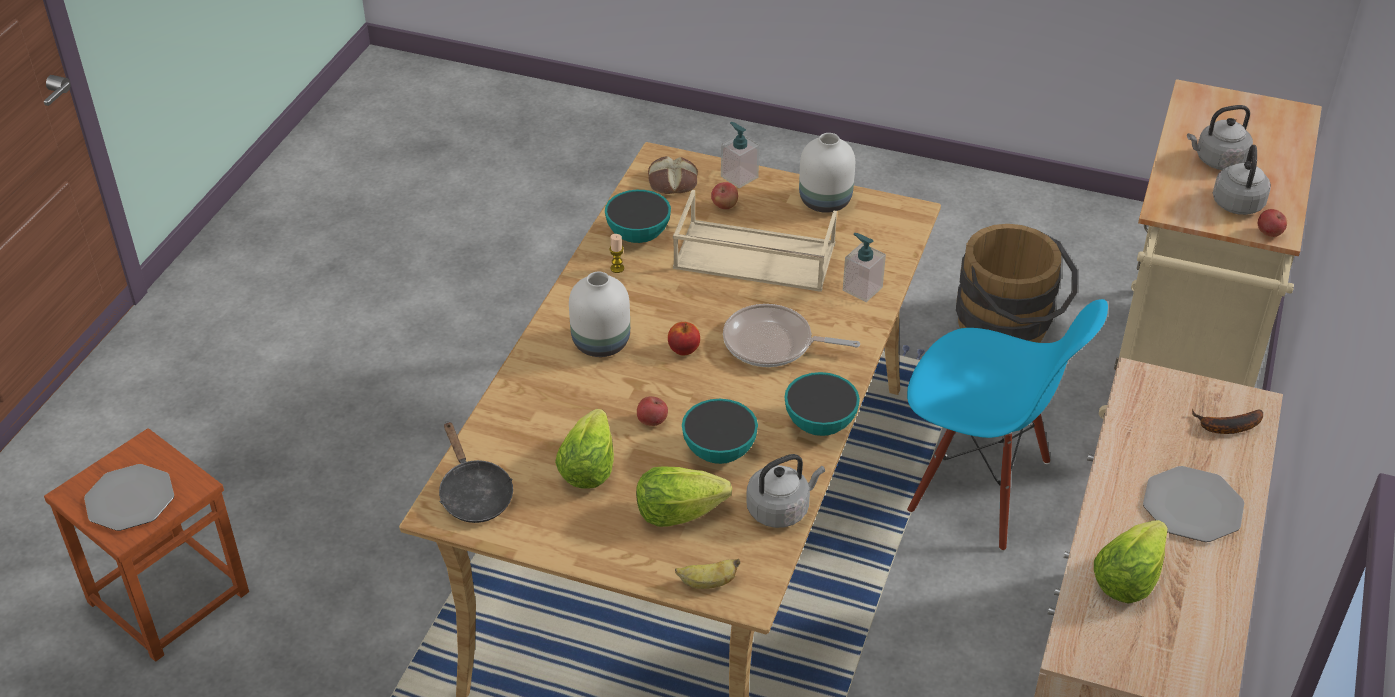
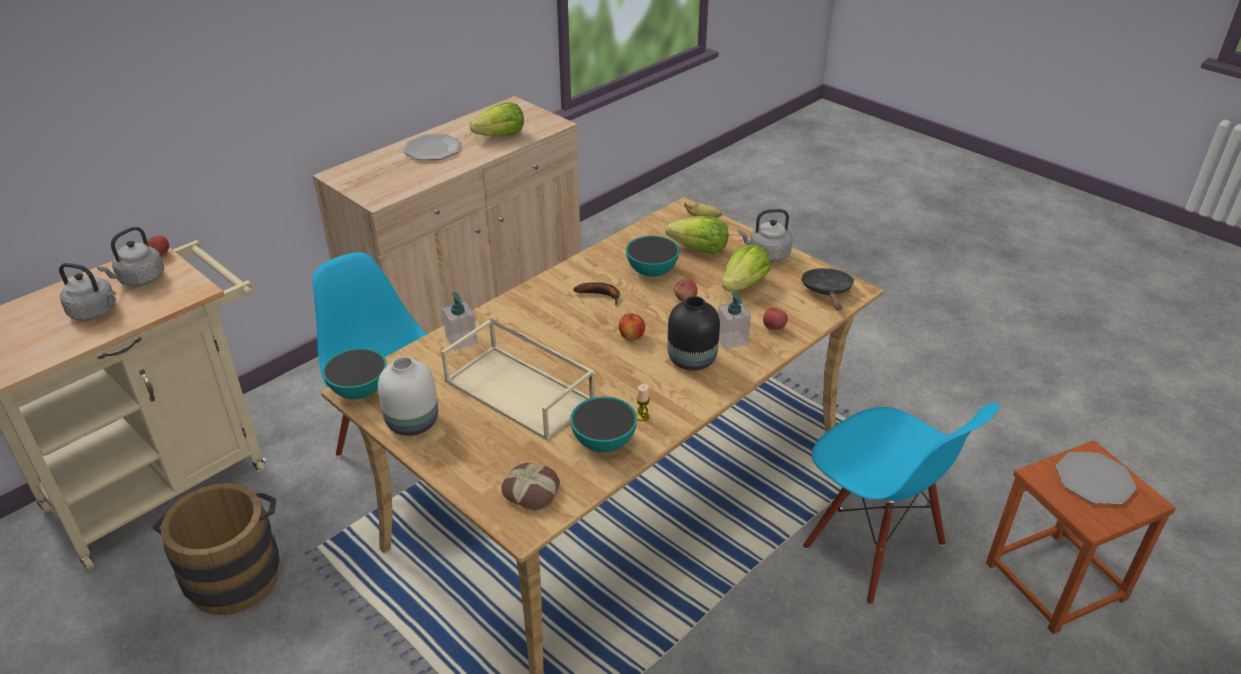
camera: 155 degrees left, 5 degrees down
(382, 566) = (873, 547): none -> blue chair
(600, 344) = (693, 359): white vase -> black vase
(724, 206) = (504, 447): apple -> apple (774, 328)
(739, 177) = (463, 475): soap dispenser -> soap dispenser (732, 340)
(773, 344) = (563, 322): frying pan -> none
(781, 509) = (636, 236): grey kettle -> grey kettle (766, 255)
(820, 424) = (575, 268): bowl -> bowl (359, 391)
(1226, 427) = (366, 170): banana -> banana (601, 295)

